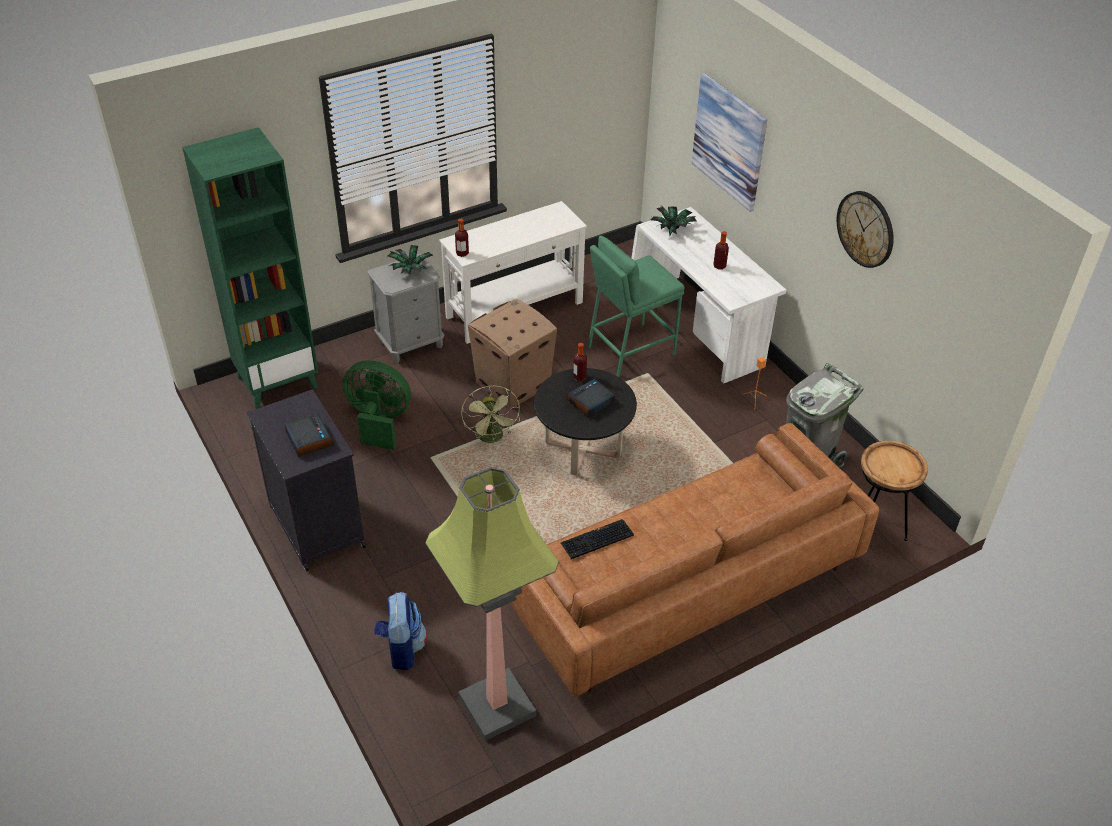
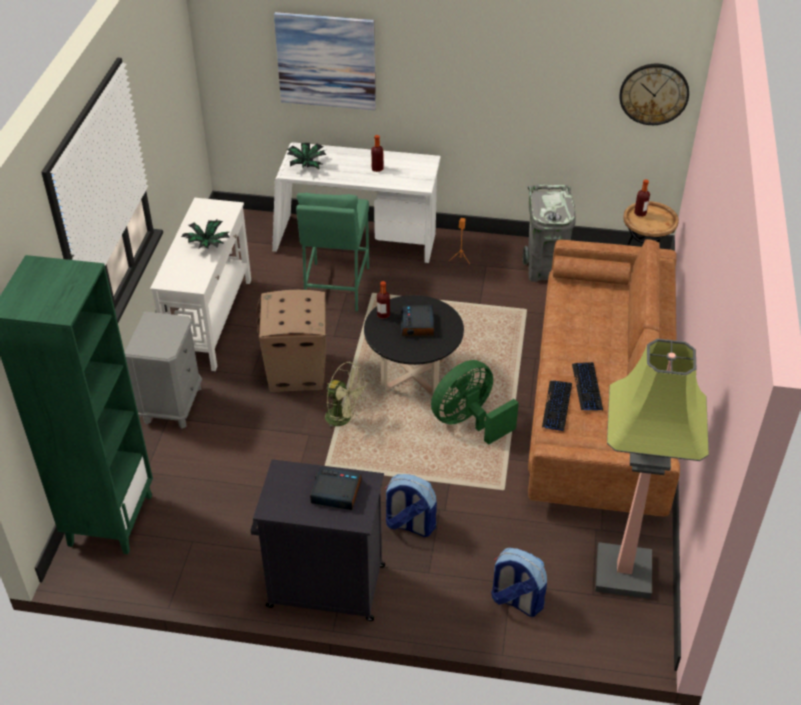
camera: 50 degrees left, 0 degrees up
(379, 422) = (244, 477): green fan -> green fan (469, 421)
(410, 269) = (158, 328): potted plant -> potted plant (207, 245)
(420, 539) = (409, 525): none -> backpack
(462, 253) = (187, 285): bottle -> bottle (640, 213)
(642, 547) = (587, 387): none -> keyboard
(866, 229) = (520, 61): wall clock -> wall clock (654, 94)

